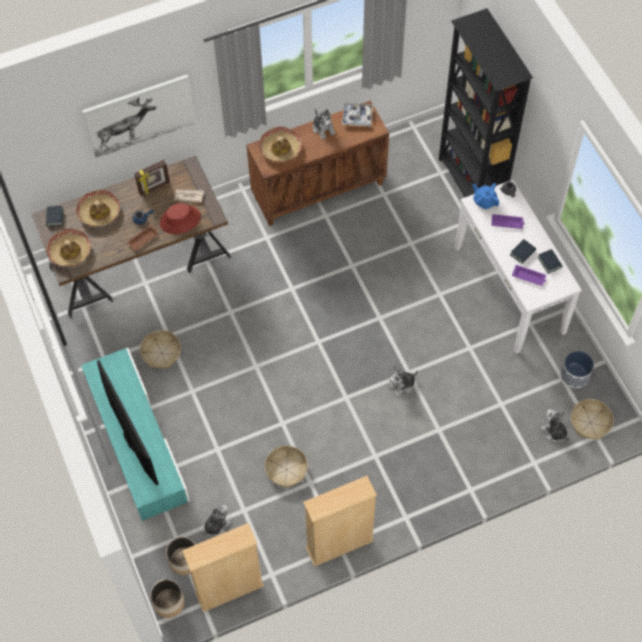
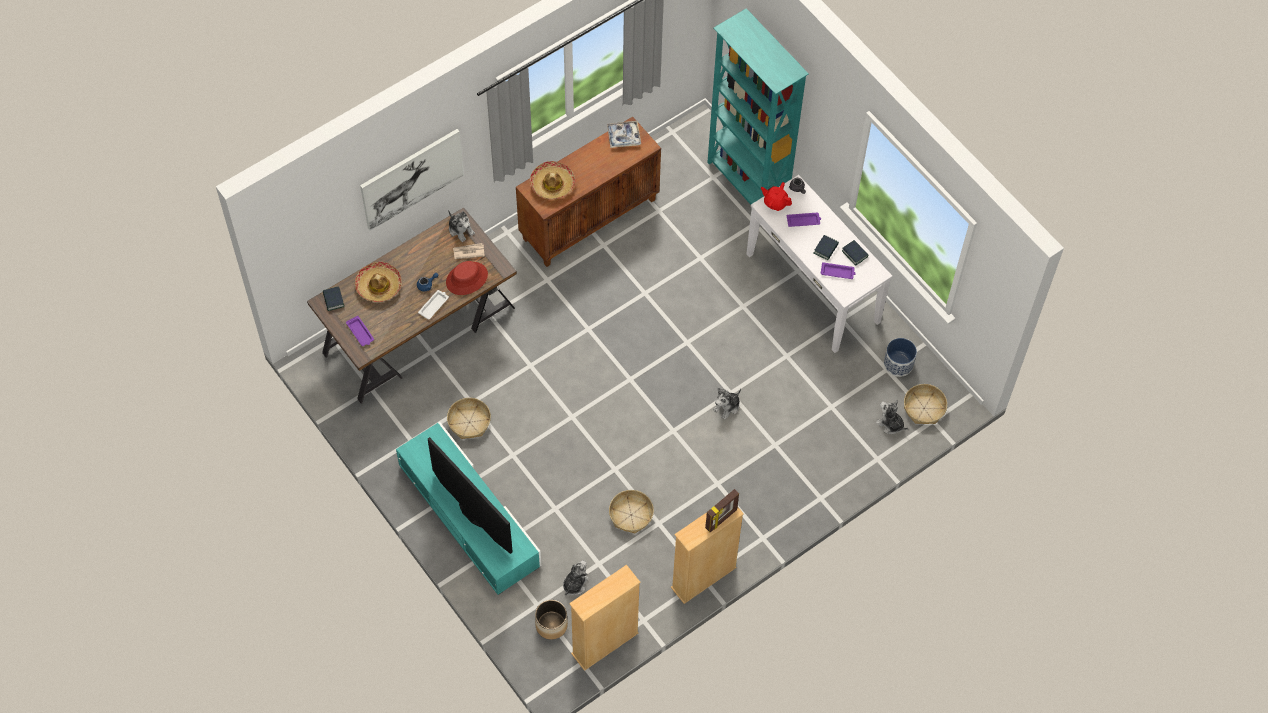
camera: 15 degrees left, 0 degrees up
(70, 251) = (360, 333): hat -> purple tray
(143, 239) = (434, 305): brown tray -> white tray
(154, 188) = (430, 249): picture frame -> picture frame (721, 519)
(169, 603) = (547, 669): planter -> none
(323, 128) = (591, 155): plush toy -> plush toy (461, 229)
(470, 184) = (747, 184): black bookcase -> turquoise bookcase
(484, 201) = (775, 203): blue teapot -> red teapot

